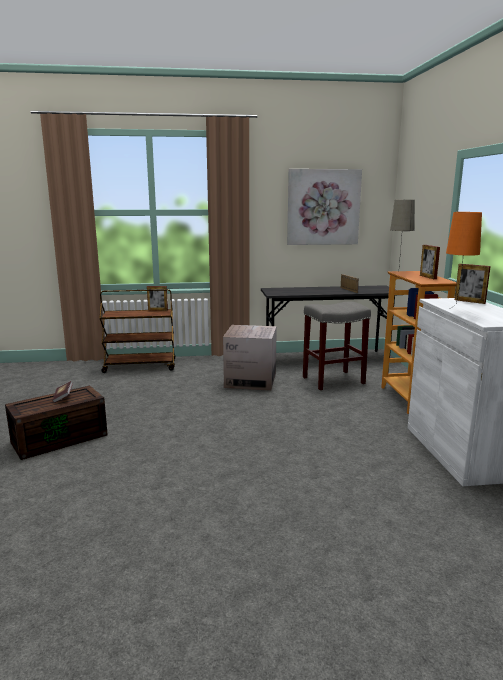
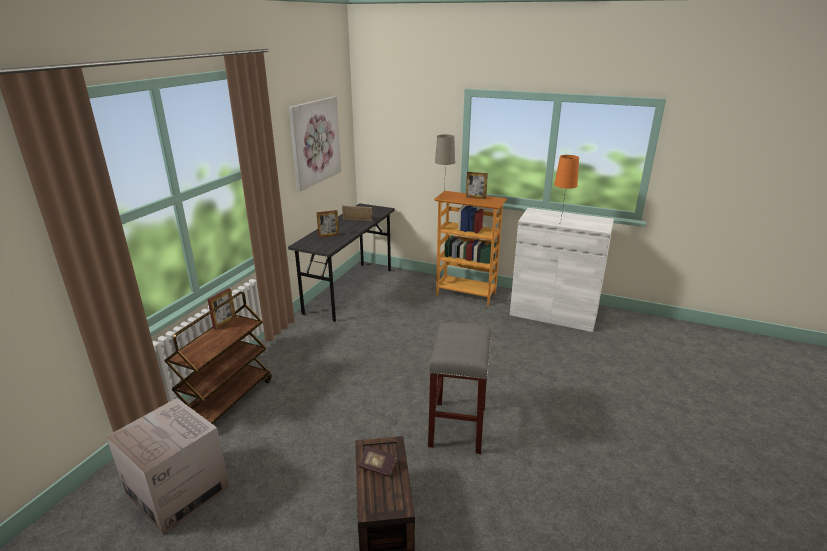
camera: 60 degrees left, 10 degrees up
(250, 380) = (356, 344): cardboard box -> cardboard box (178, 491)
(333, 380) = (401, 307): grey stool -> grey stool (458, 427)
(469, 301) = (540, 212): picture frame -> picture frame (328, 236)

